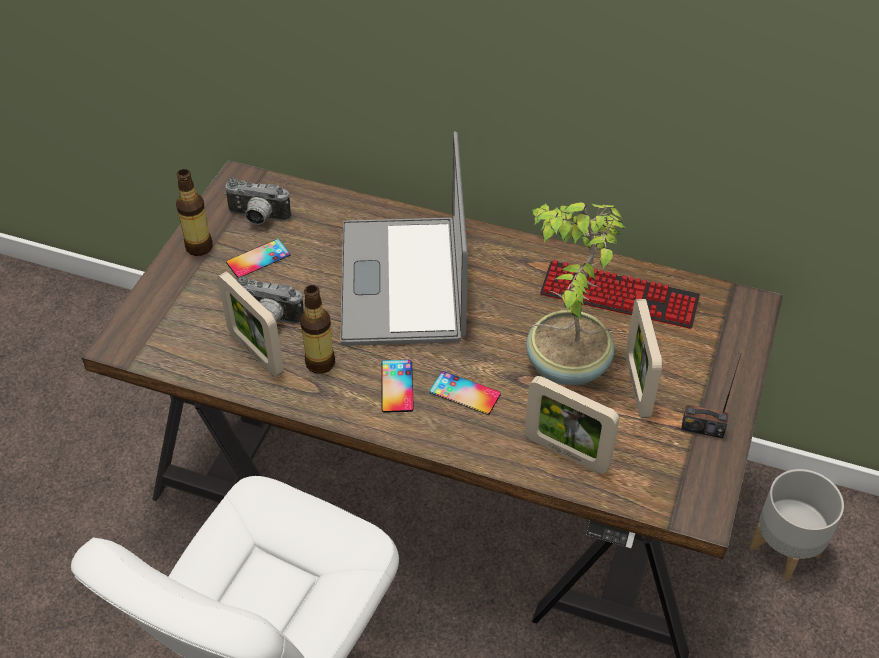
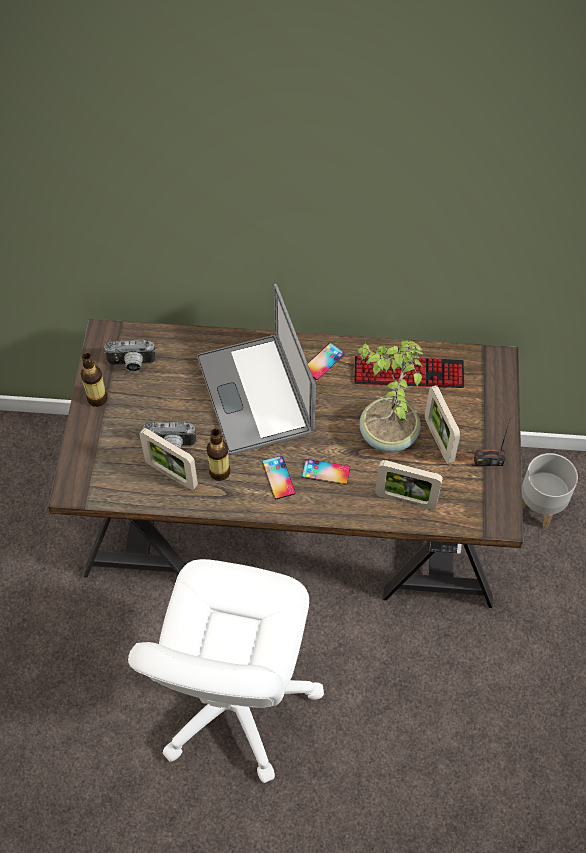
camera: 15 degrees left, 10 degrees up
(258, 259) = (144, 398): phone -> phone (323, 361)

